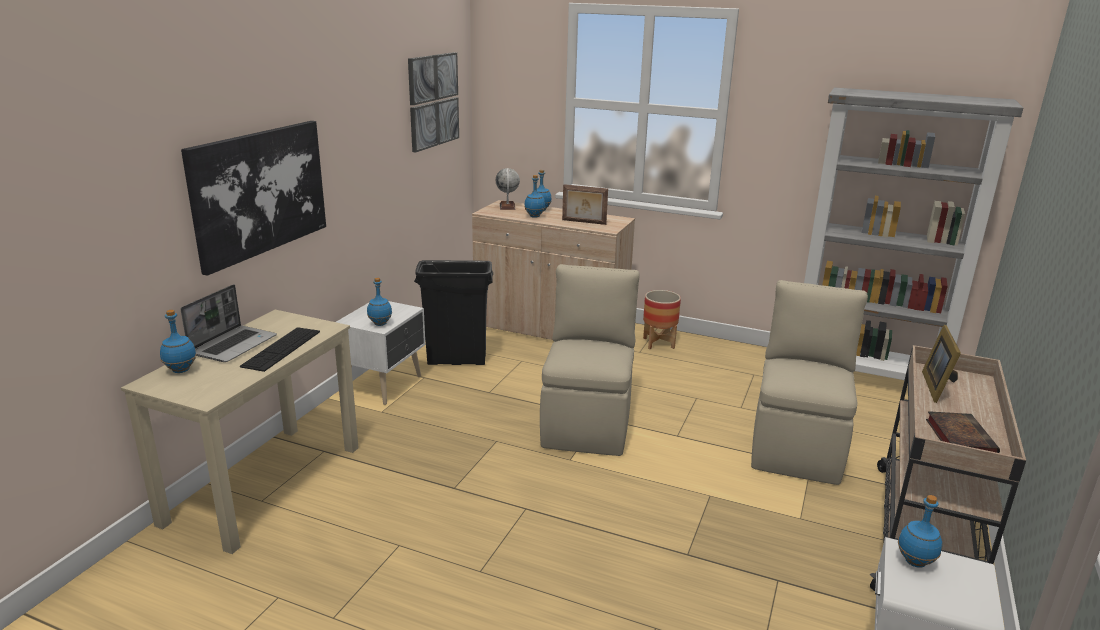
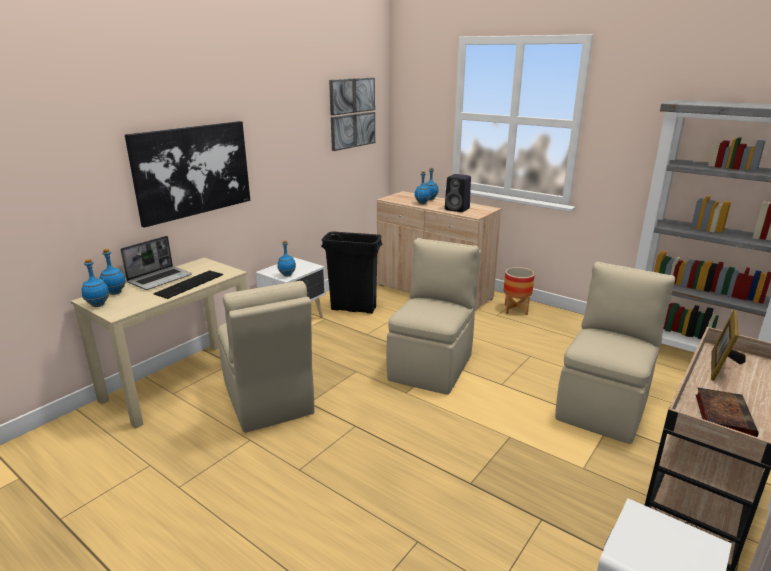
camera: 15 degrees right, 0 degrees up
(399, 493) = (268, 401): none -> beige chair
(507, 206) = (406, 195): globe -> none
(583, 222) = (458, 209): picture frame -> black speaker
(914, 562) = (647, 527): blue bottle -> blue bottle (98, 305)

